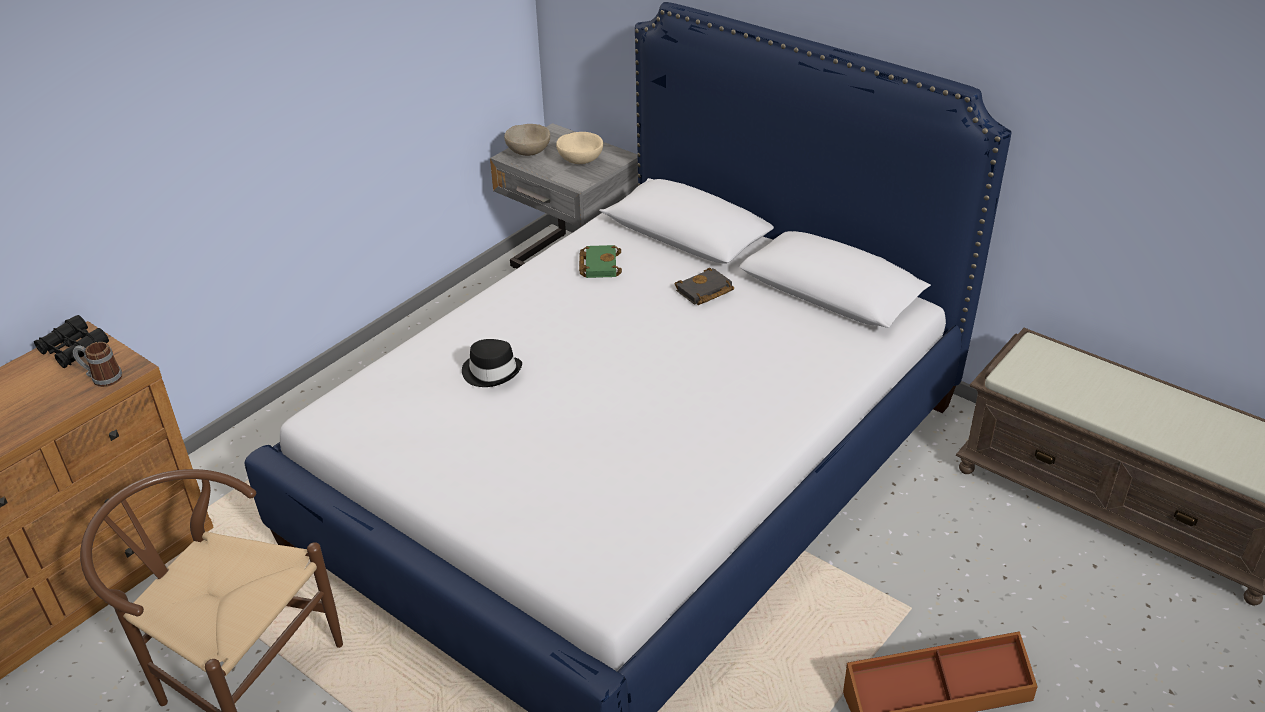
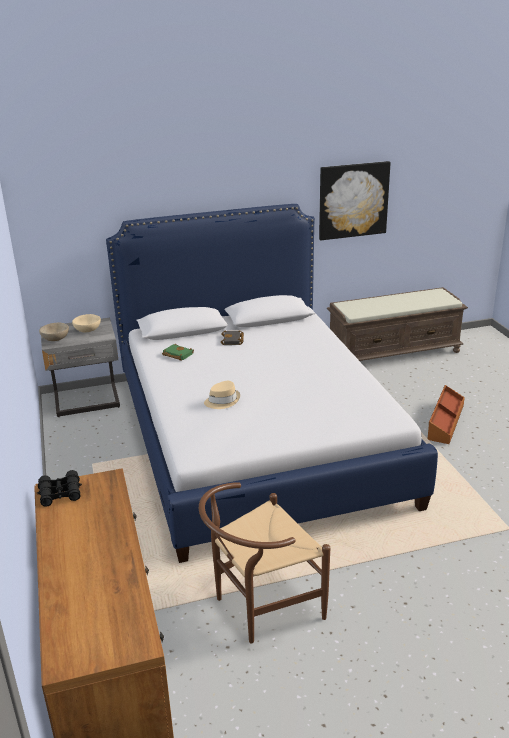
camera: 55 degrees left, 10 degrees down
(102, 378) = (107, 488): mug -> none
(492, 371) = (222, 401): black hat -> beige hat
(1132, 134) = (353, 200): none -> picture

